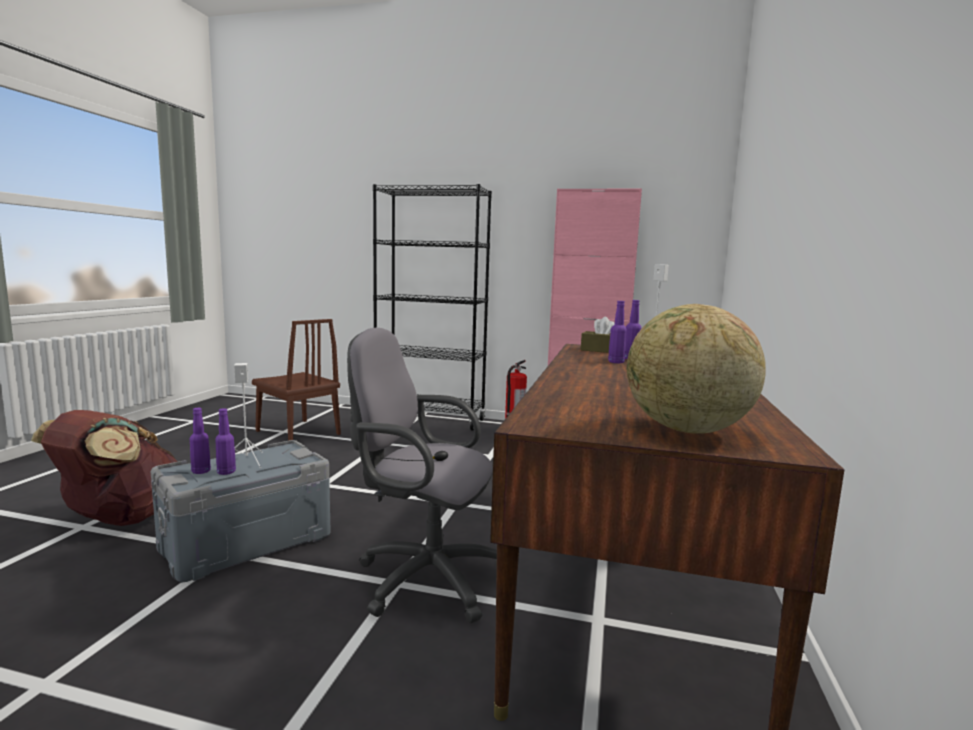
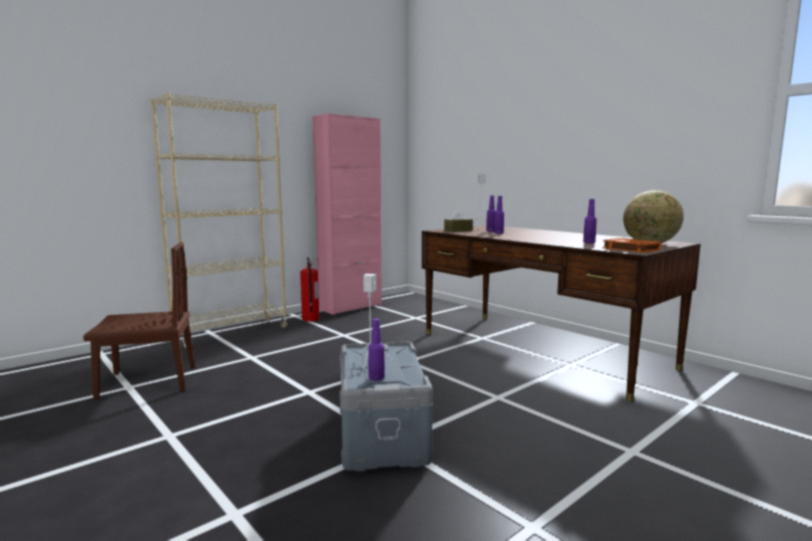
camera: 55 degrees left, 0 degrees up
(119, 519) = (246, 491): brown backpack -> none
(226, 472) = (390, 371): purple bottle -> purple bottle (589, 242)
(423, 577) = (497, 389): grey office chair -> none
(430, 420) = (231, 333): black bookcase -> beige bookcase
(567, 421) = (630, 249): none -> orange book

